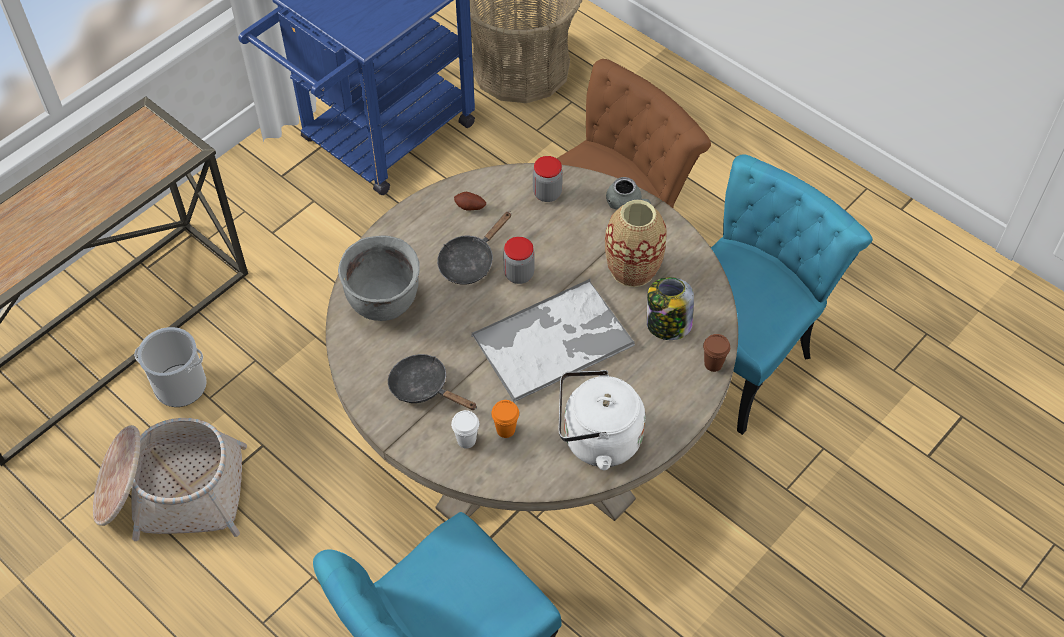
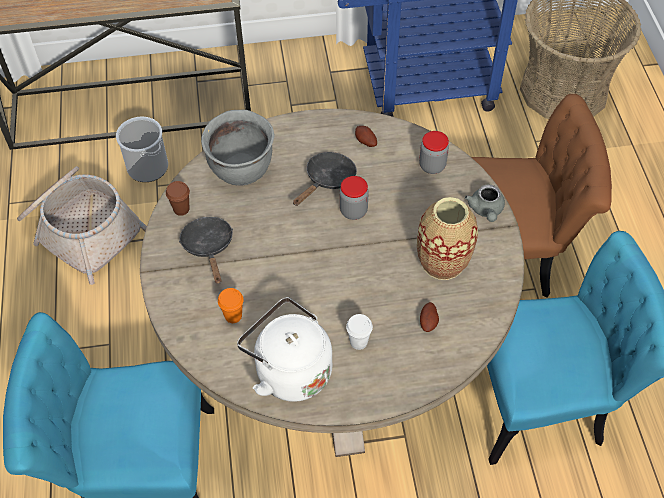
camera: 40 degrees right, 0 degrees up
(466, 440) = (199, 304): white cup -> white cup (358, 342)
(470, 261) = (327, 180): black frying pan -> black frying pan turned 135 degrees clockwise
(554, 340) = (331, 275): tray -> none
(667, 325) = (428, 322): jar -> potato
(713, 364) = (435, 377): brown cup -> brown cup (181, 209)

